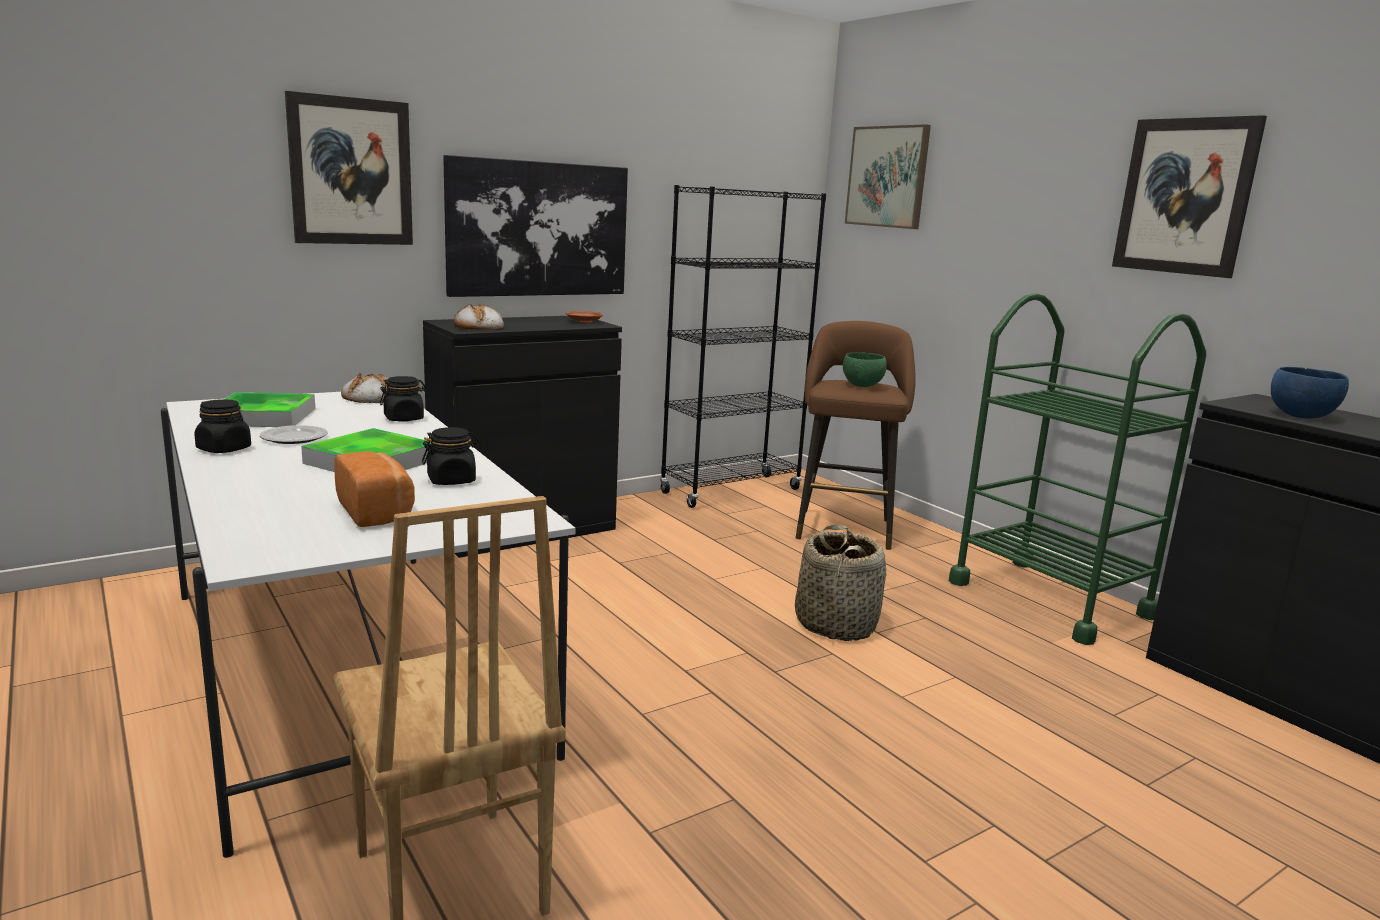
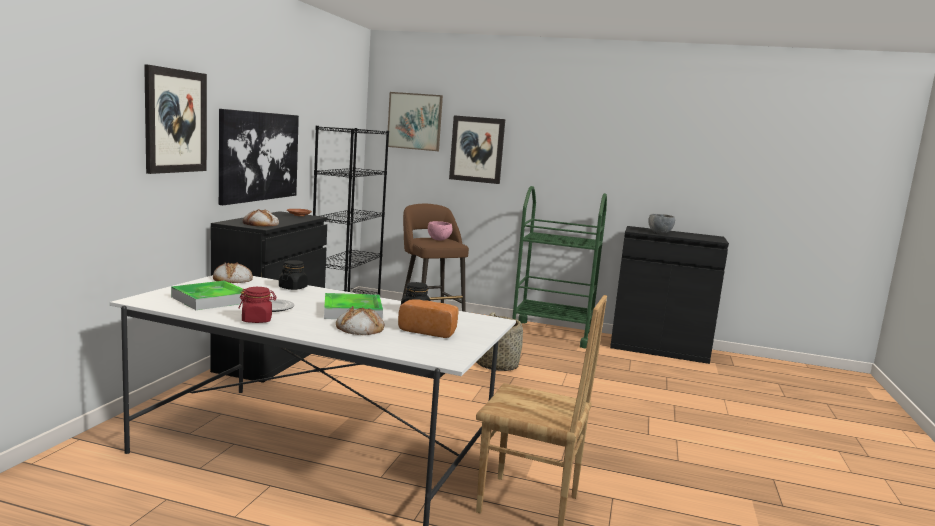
camera: 40 degrees left, 5 degrees down
(224, 449) = (257, 320): black jar -> red jar
(301, 485) = (359, 328): none -> bread
(862, 385) = (439, 239): green bowl -> pink bowl
(1185, 196) = (587, 140): picture -> picture (477, 149)
(1300, 415) = (659, 233): blue bowl -> grey bowl

